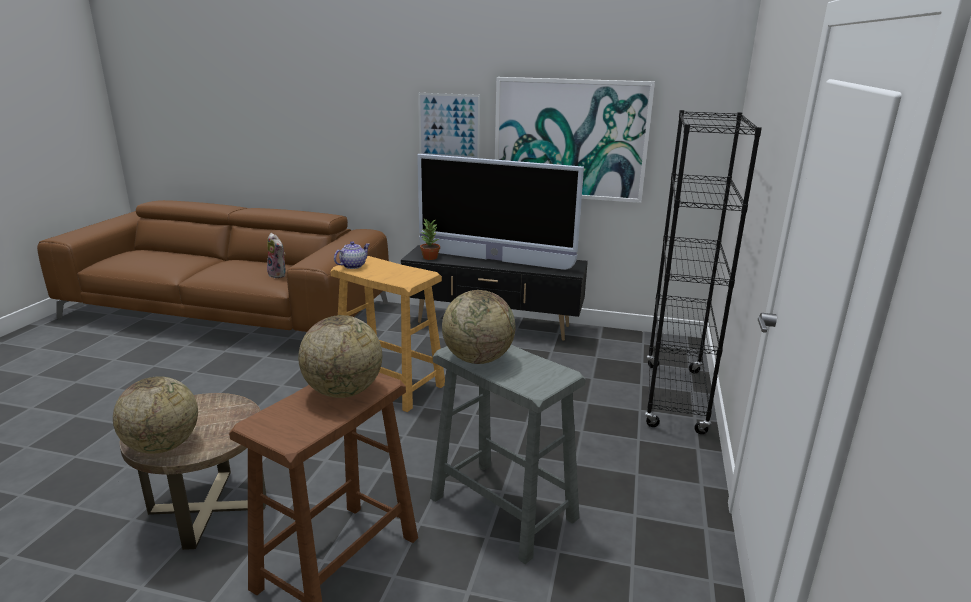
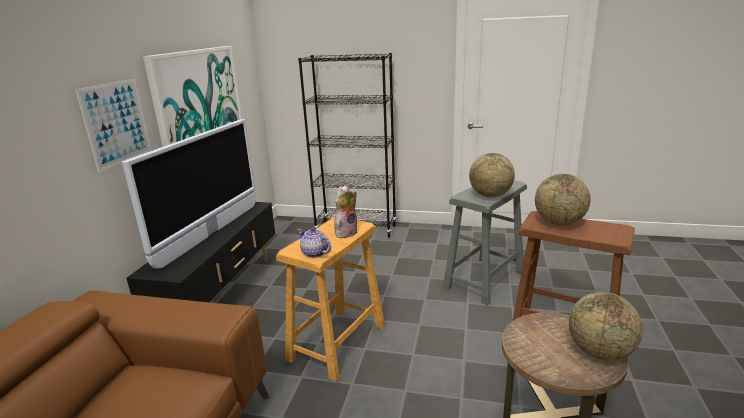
camera: 90 degrees left, 0 degrees up
(279, 275) = (159, 391): plush toy -> plush toy (346, 232)
(429, 257) = (183, 265): potted plant -> none

